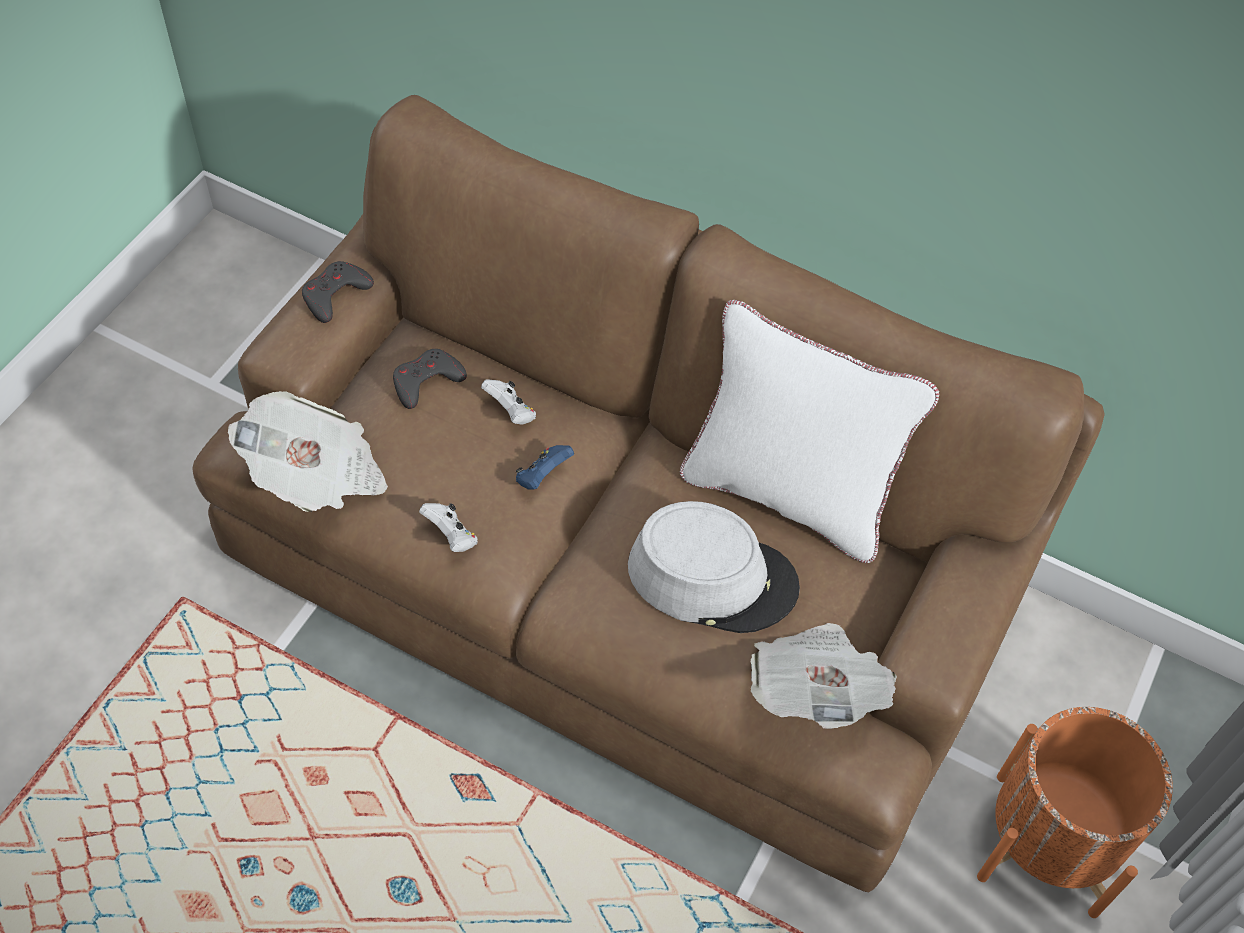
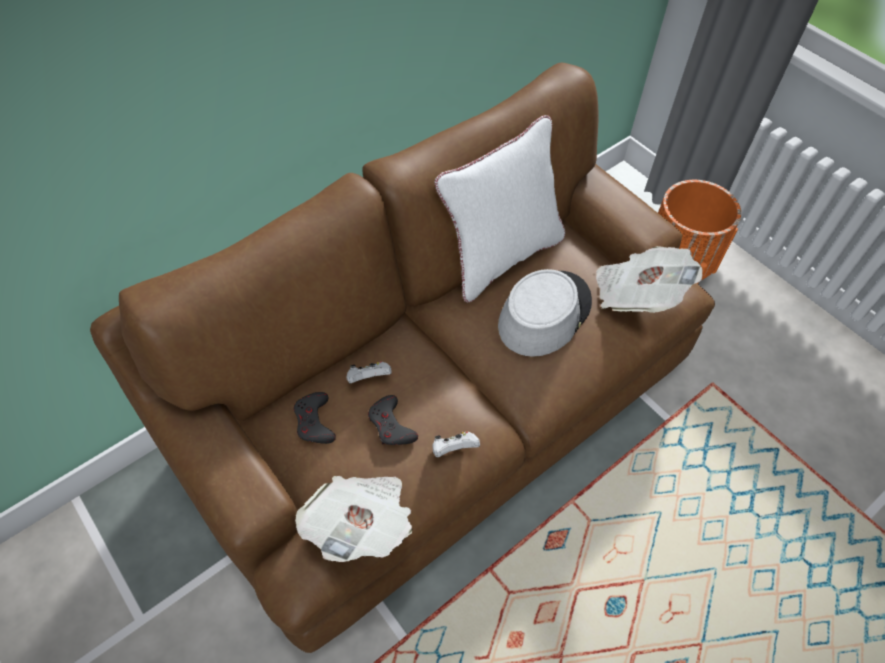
camera: 65 degrees left, 0 degrees up
(335, 295) = (214, 450): grey game controller -> grey game controller (391, 425)
(542, 477) = (430, 377): blue game controller -> none

